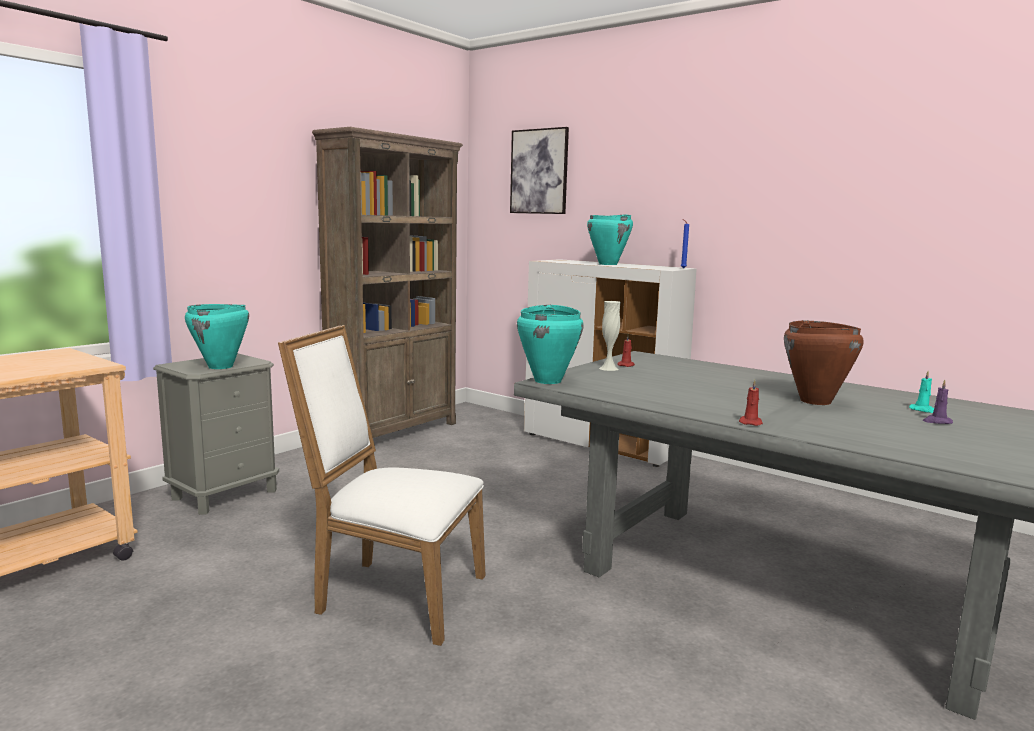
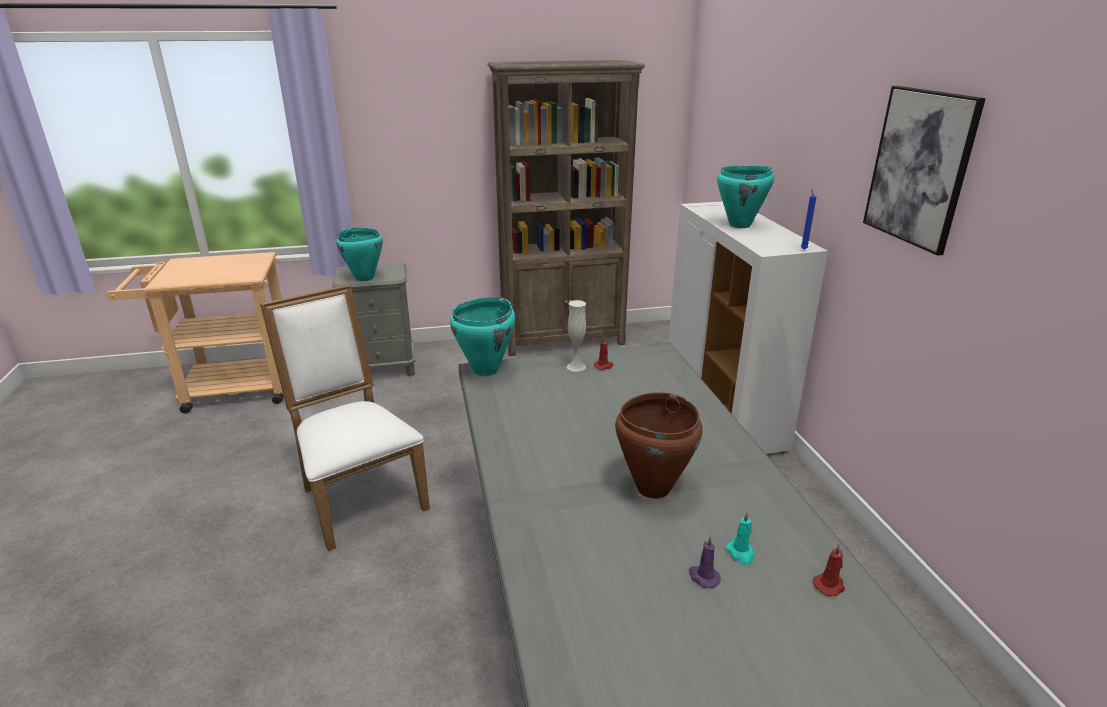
camera: 40 degrees right, 15 degrees up
(539, 171) = (734, 94): picture -> picture (919, 168)
(750, 422) = (510, 491): red candle -> red candle (829, 585)

